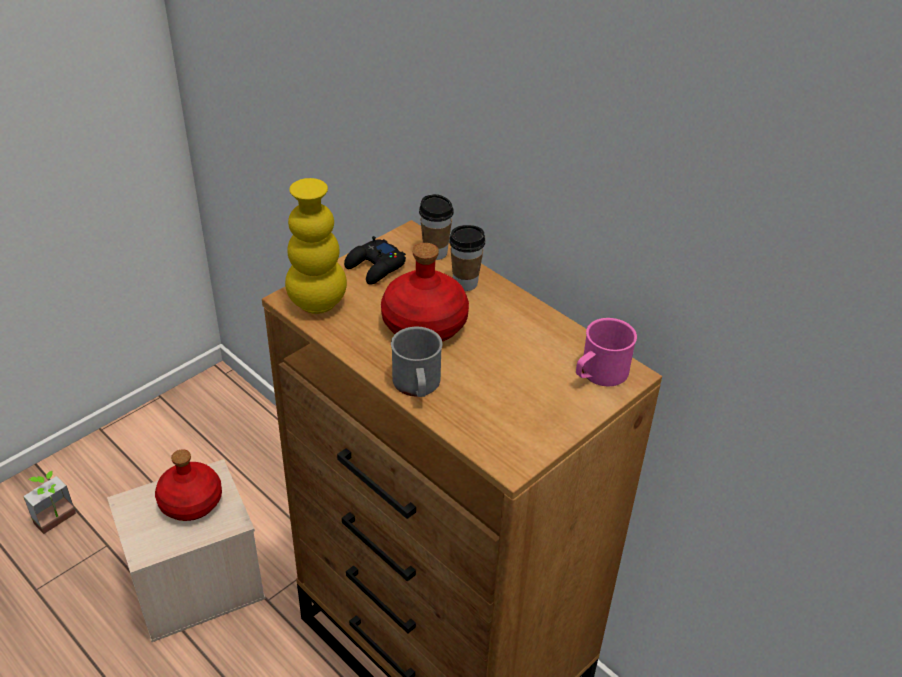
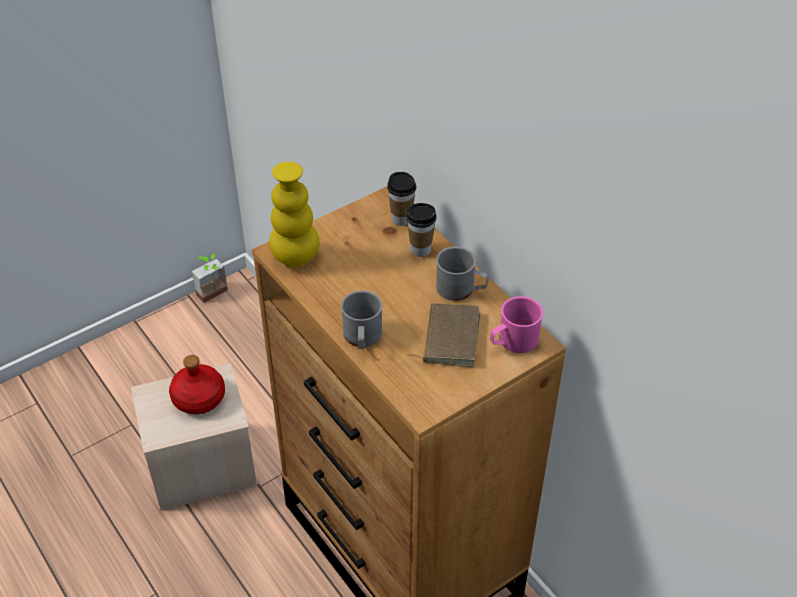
camera: 10 degrees right, 5 degrees up
(59, 523) = (94, 401): potted plant -> potted plant (215, 296)
(375, 267) = (348, 228): black game controller -> none
(425, 324) = (380, 284): red bottle -> none
(522, 376) = (449, 337): none -> brown book
(523, 322) = (461, 289): none -> grey mug

